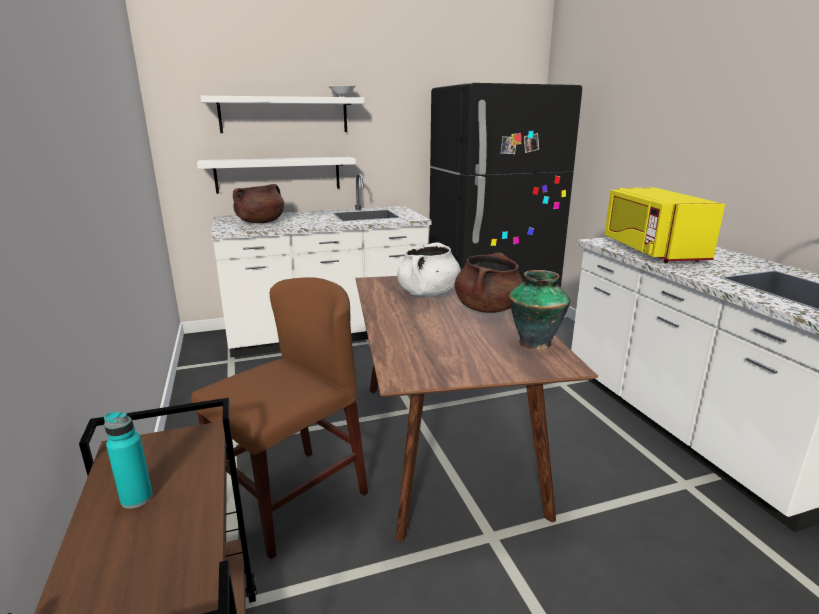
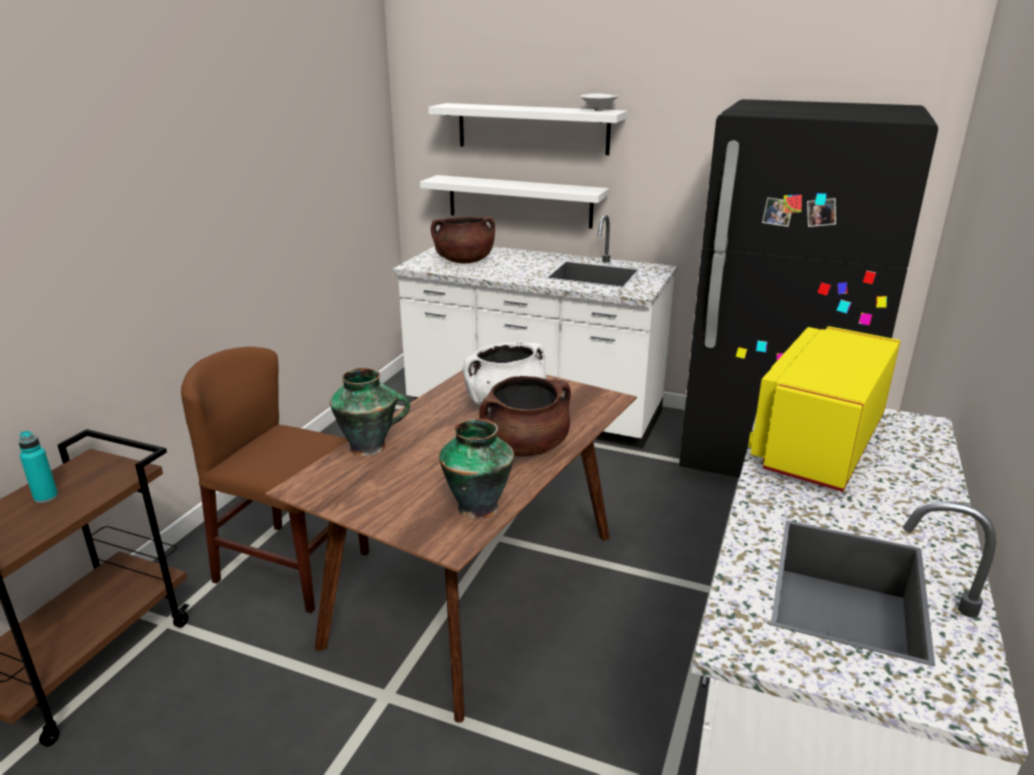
camera: 40 degrees right, 5 degrees up
(292, 499) = (293, 566): brown chair -> brown chair turned 150 degrees counterclockwise
(394, 340) = (370, 447): none -> vase

